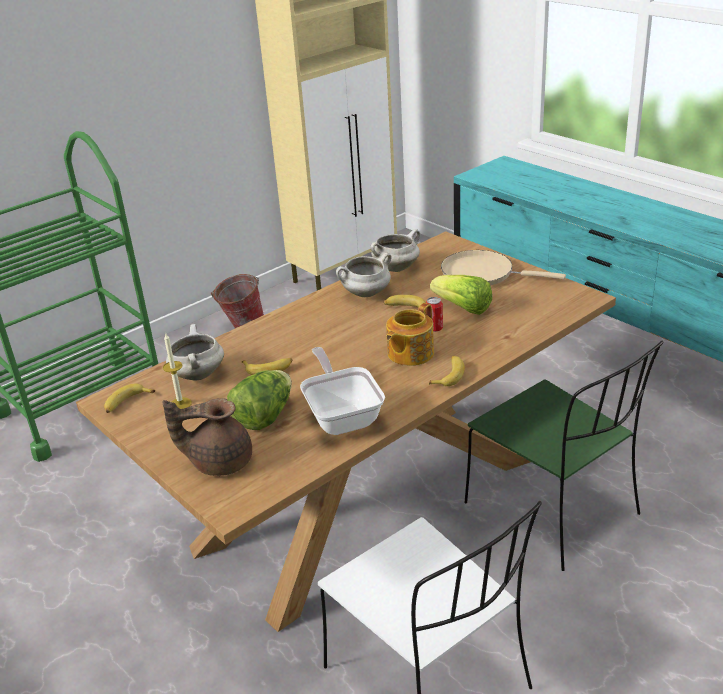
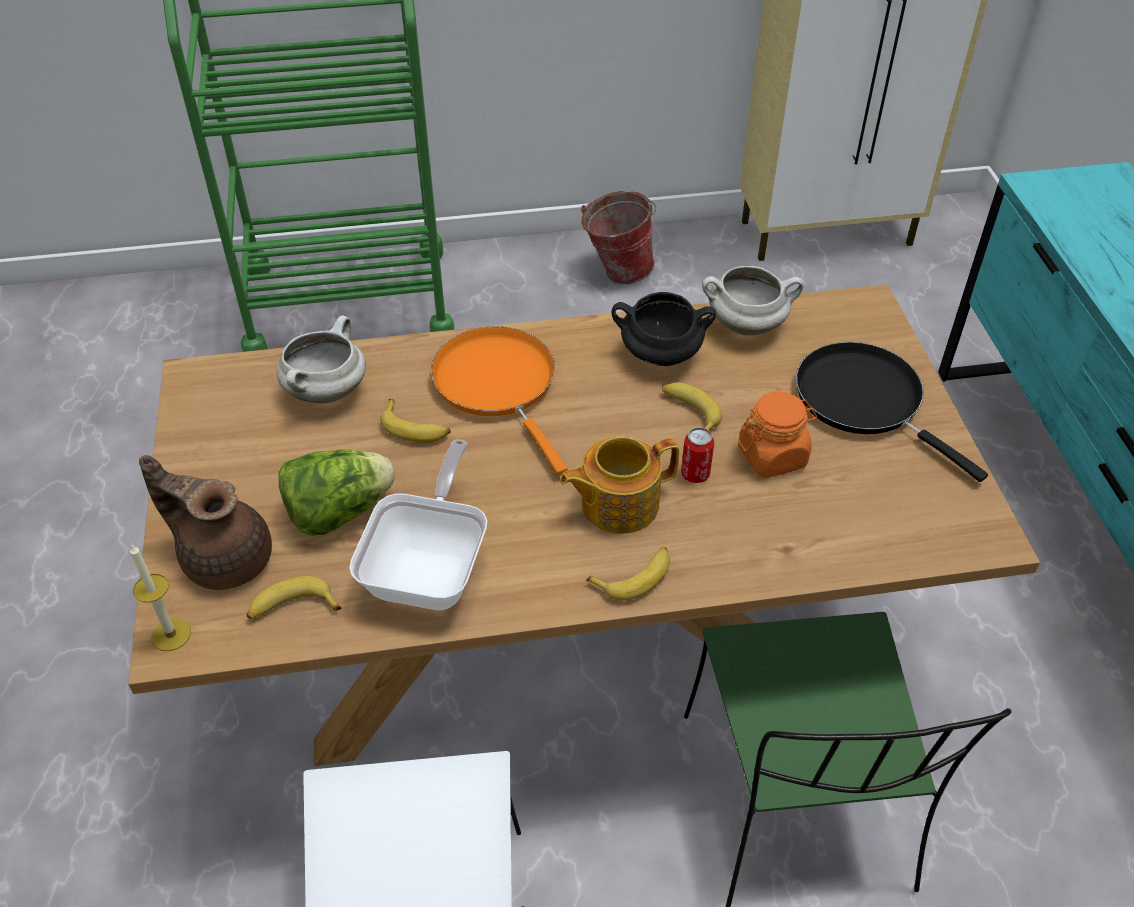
camera: 30 degrees right, 15 degrees up
(127, 403) = (211, 394): banana -> banana (292, 608)
(180, 404) = (265, 431): candle -> candle (171, 634)
(294, 335) = (498, 385): none -> orange frying pan
(366, 294) = (659, 355): white cooking pot -> black cooking pot
(463, 308) = (772, 456): lettuce -> orange jar
(482, 274) = (865, 401): beige frying pan -> black frying pan

